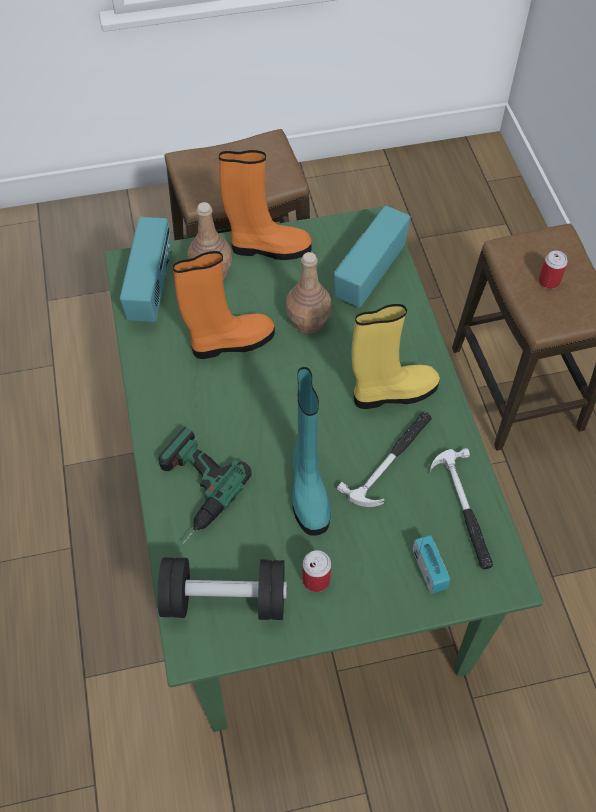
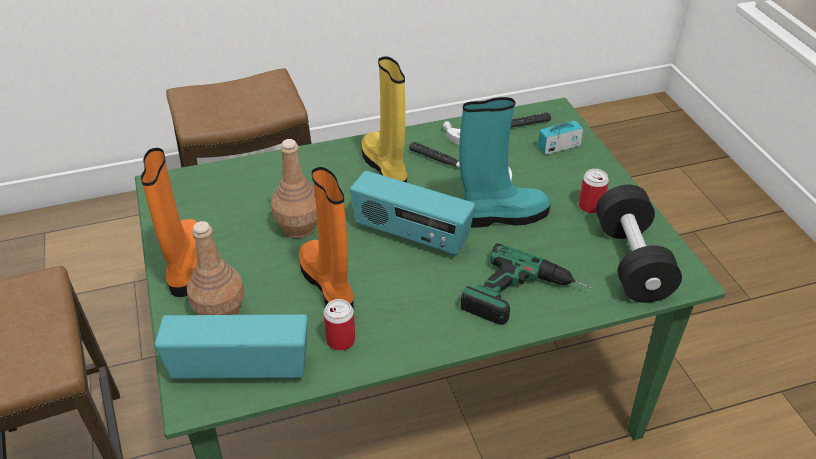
camera: 95 degrees left, 15 degrees down
(368, 274) = (236, 187): radio -> radio (411, 236)
(549, 281) = (235, 103): can -> can (340, 340)

